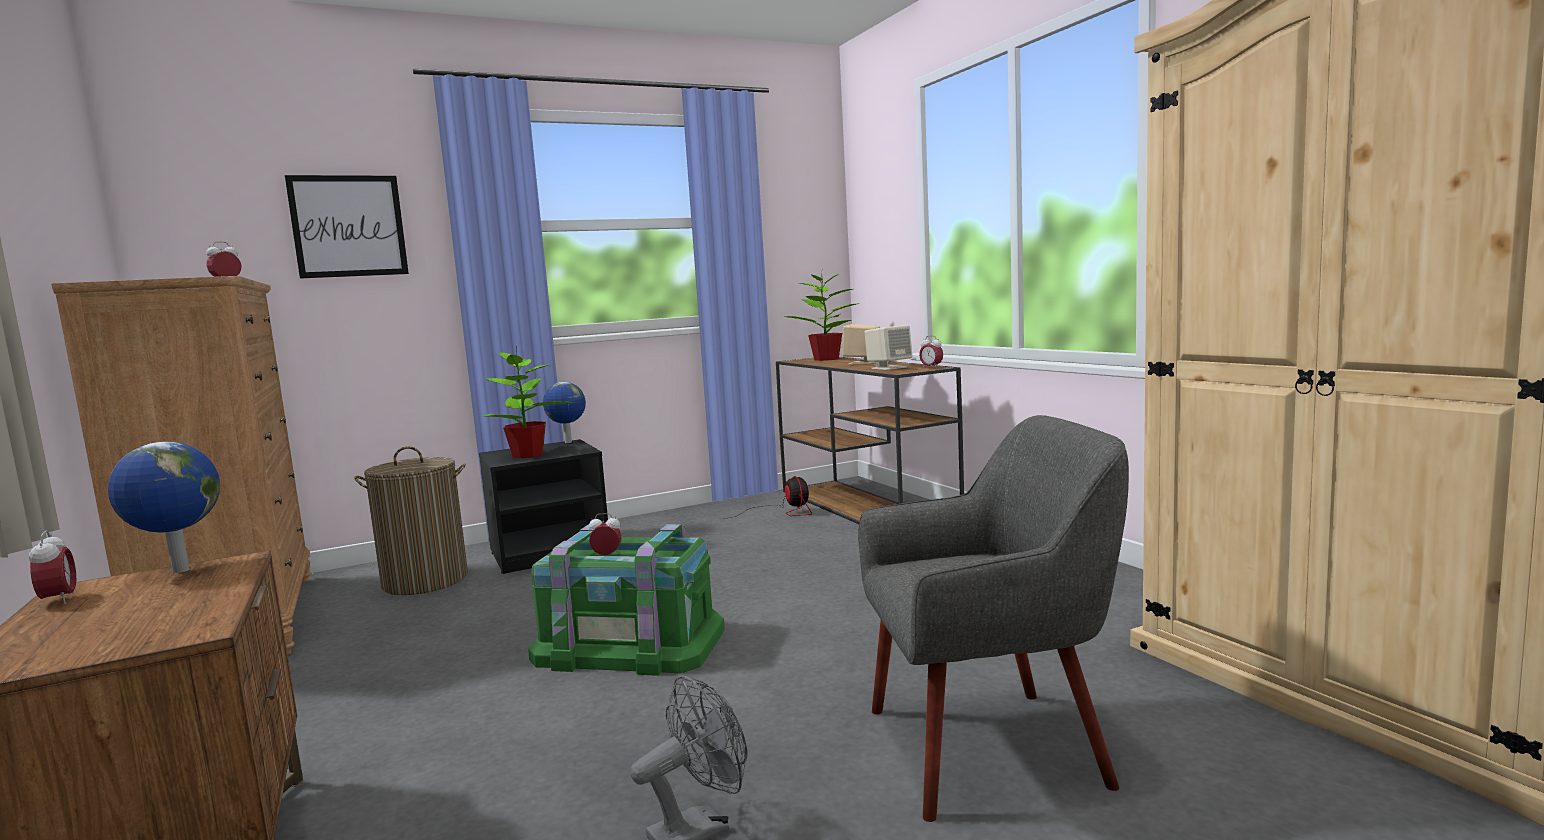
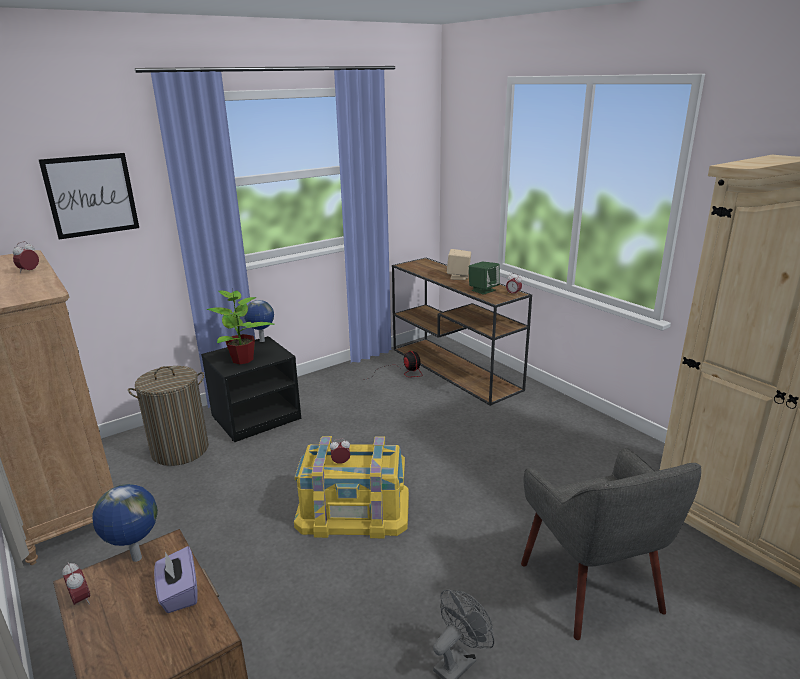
camera: 10 degrees left, 15 degrees up
(198, 597) = (179, 593): none -> purple tissue box
(628, 644) = (353, 510): green storage box -> yellow storage box
(827, 359) = (428, 265): potted plant -> none
(889, 368) = (483, 290): beige speaker -> green speaker
(988, 747) = (592, 587): grey armchair -> grey armchair turned 90 degrees clockwise

